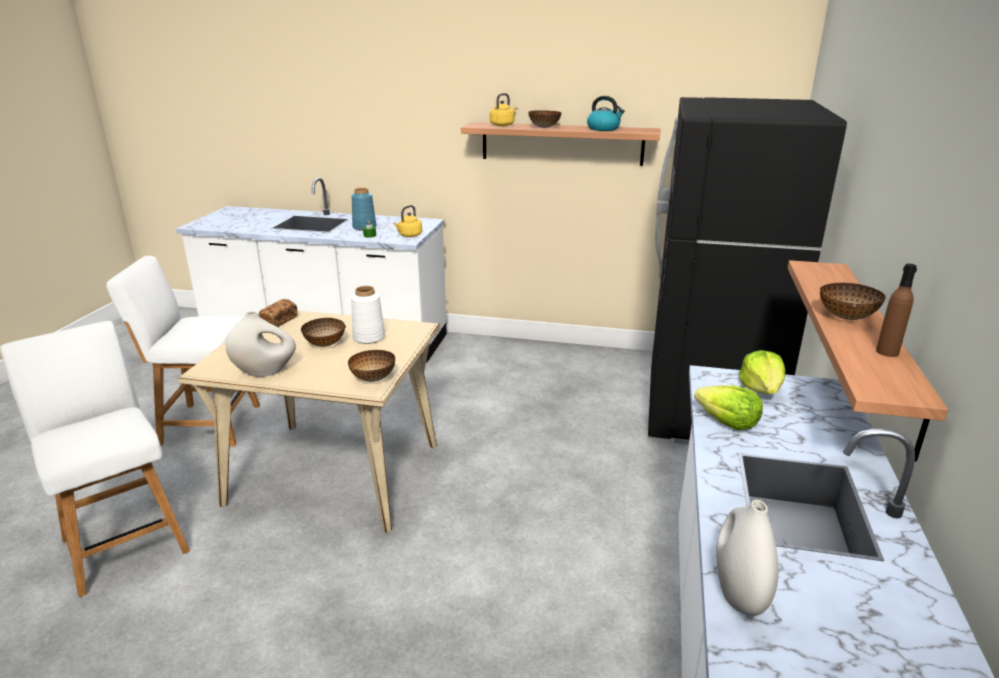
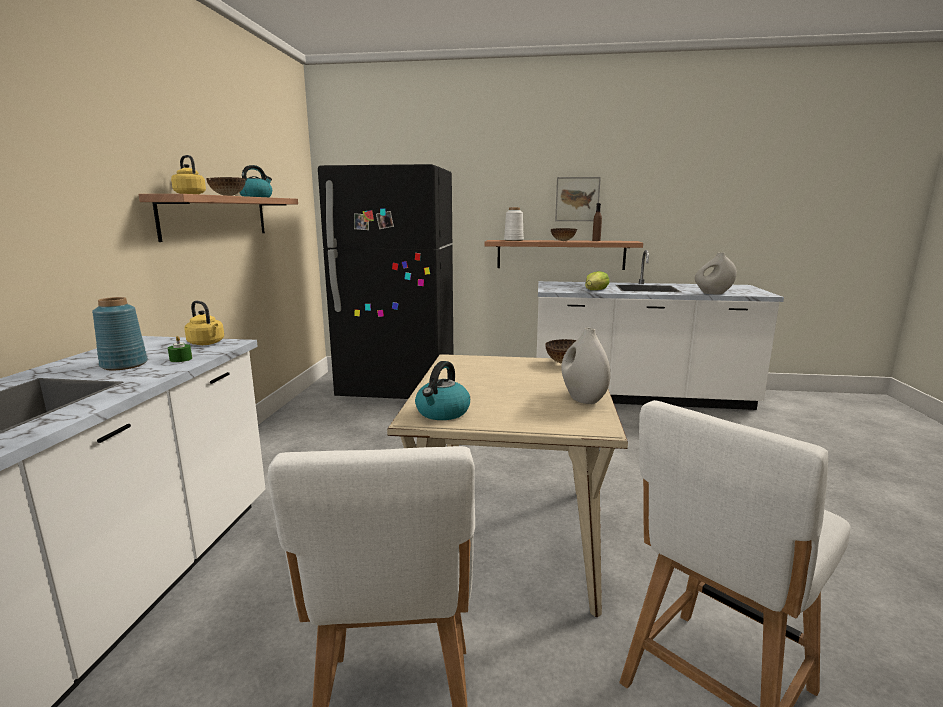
camera: 95 degrees left, 10 degrees down
(279, 321) = (442, 412): bread -> kettle
(324, 344) = (505, 384): bowl -> none
(368, 337) = (481, 371): white vase -> white vase (513, 240)
(761, 389) = (557, 287): lettuce -> none
(920, 240) = (577, 199): none -> picture

